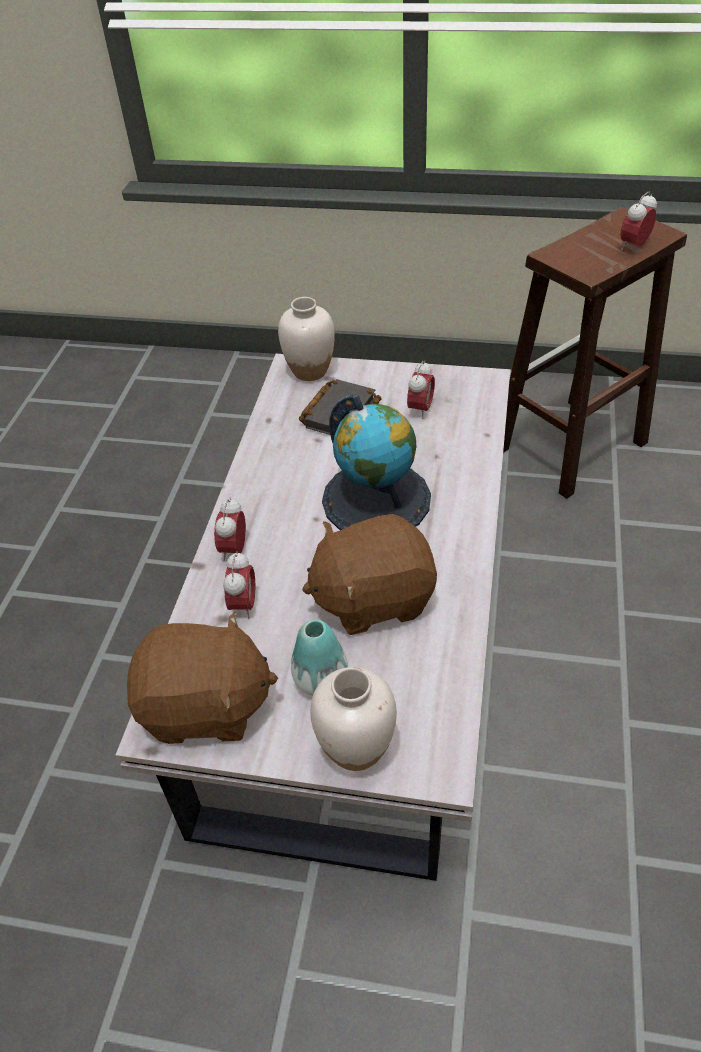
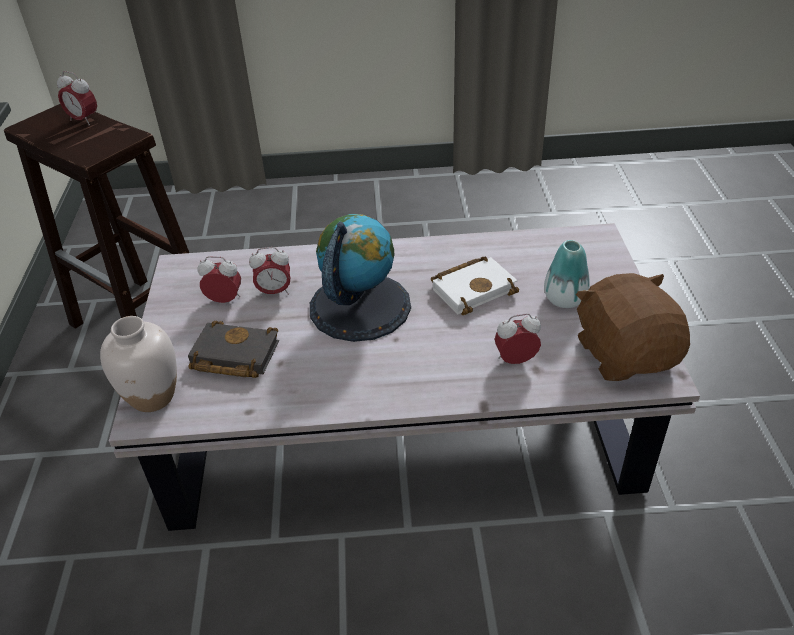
camera: 105 degrees left, 5 degrees down
(234, 549) = (453, 385): alarm clock -> alarm clock (274, 292)
(355, 748) = (608, 272): white vase -> none
(373, 597) = (474, 288): brown plush toy -> white book

